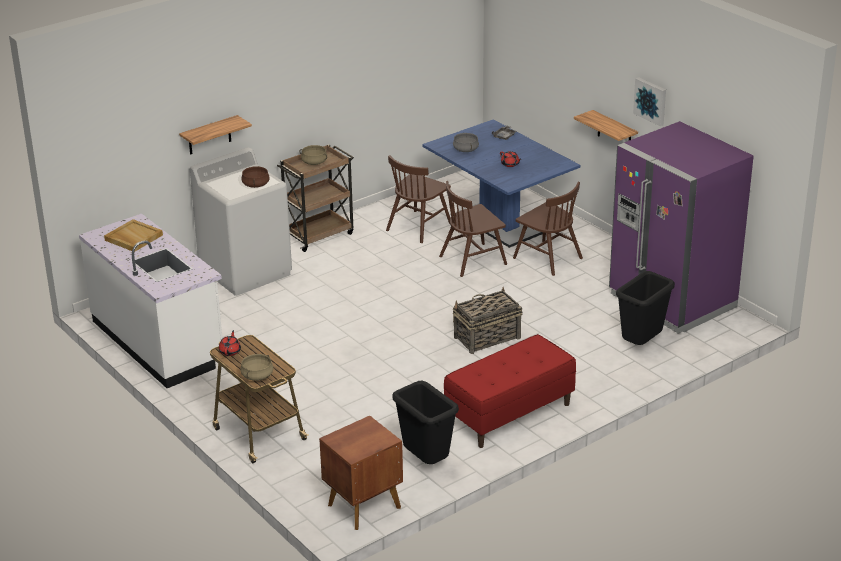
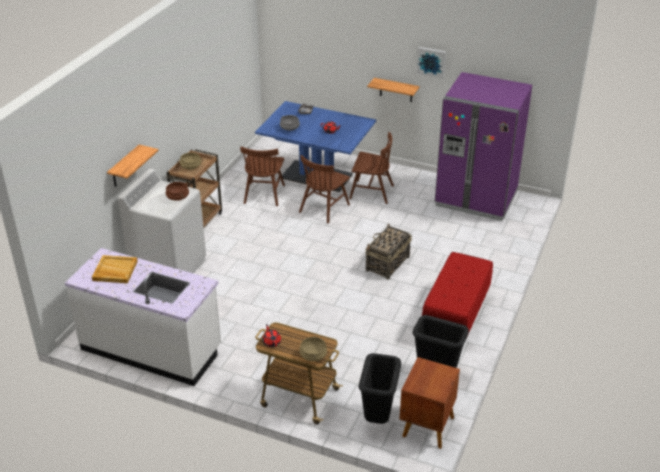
camera: 30 degrees left, 5 degrees up
(641, 345) = (487, 236): black trash can -> black trash can (378, 418)

